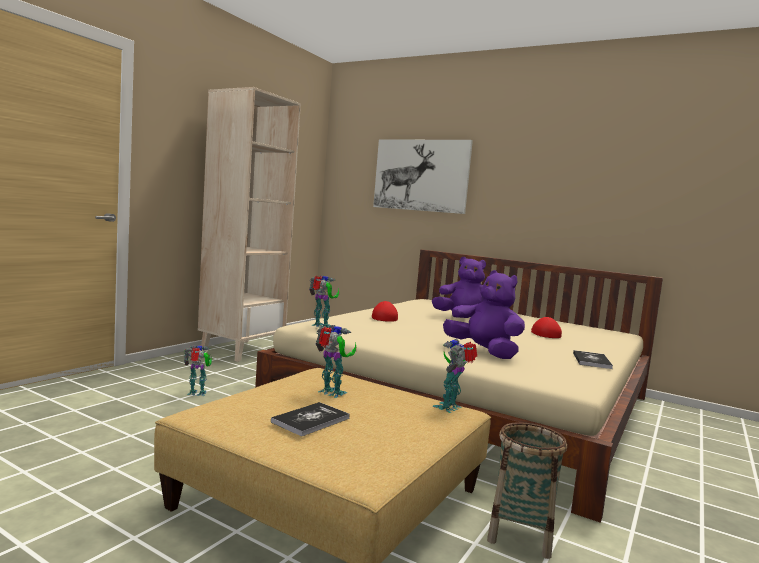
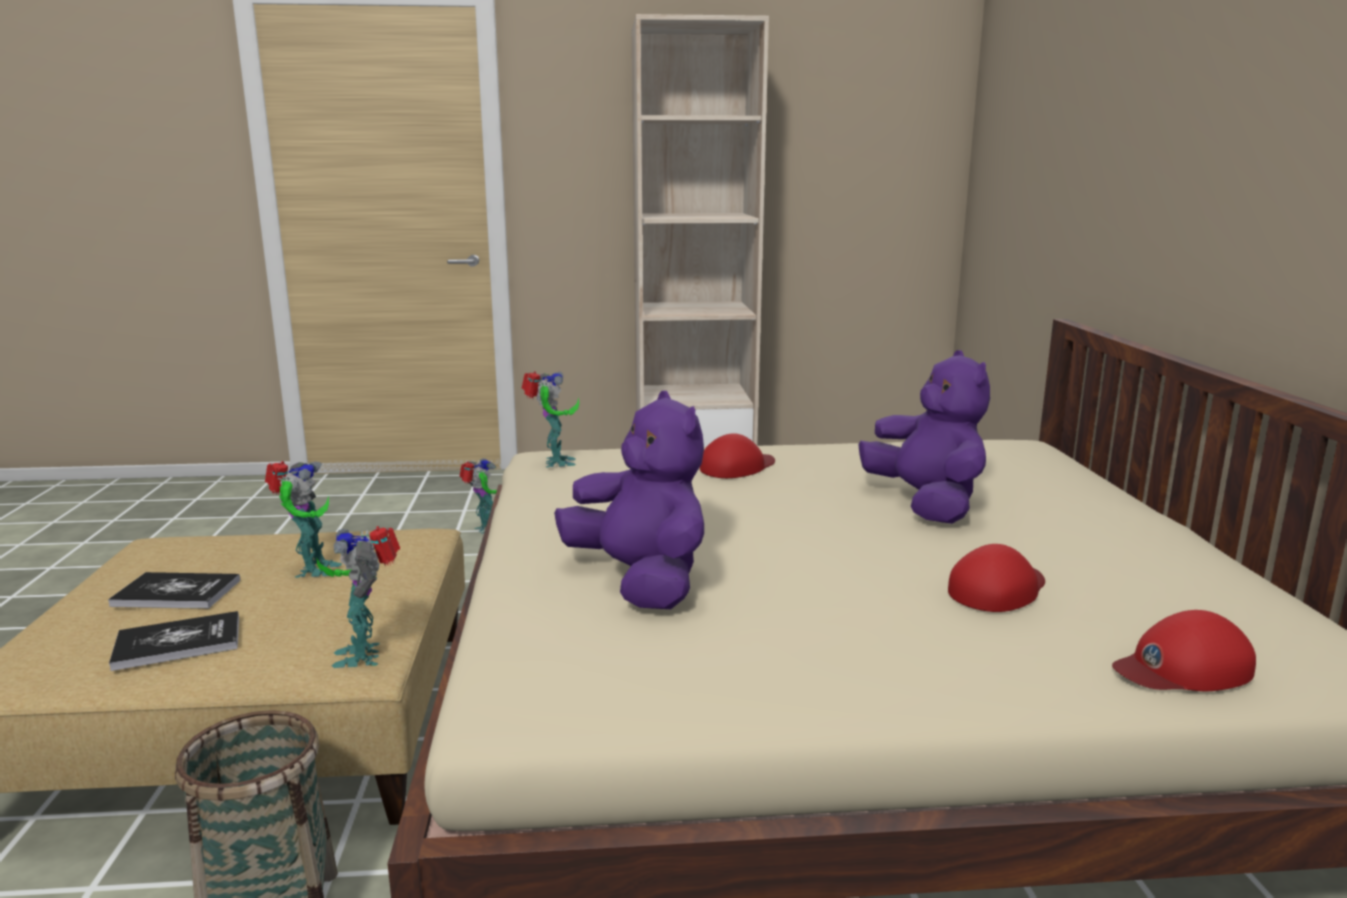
camera: 55 degrees right, 10 degrees up
(421, 175) = (1087, 127): picture -> none
(450, 407) = (364, 654): toy robot -> toy robot turned 105 degrees counterclockwise
(484, 352) = (640, 581): purple plush toy -> purple plush toy turned 45 degrees counterclockwise
(591, 360) = (816, 687): book -> book (178, 643)
(610, 339) = (1182, 668): none -> red cap

